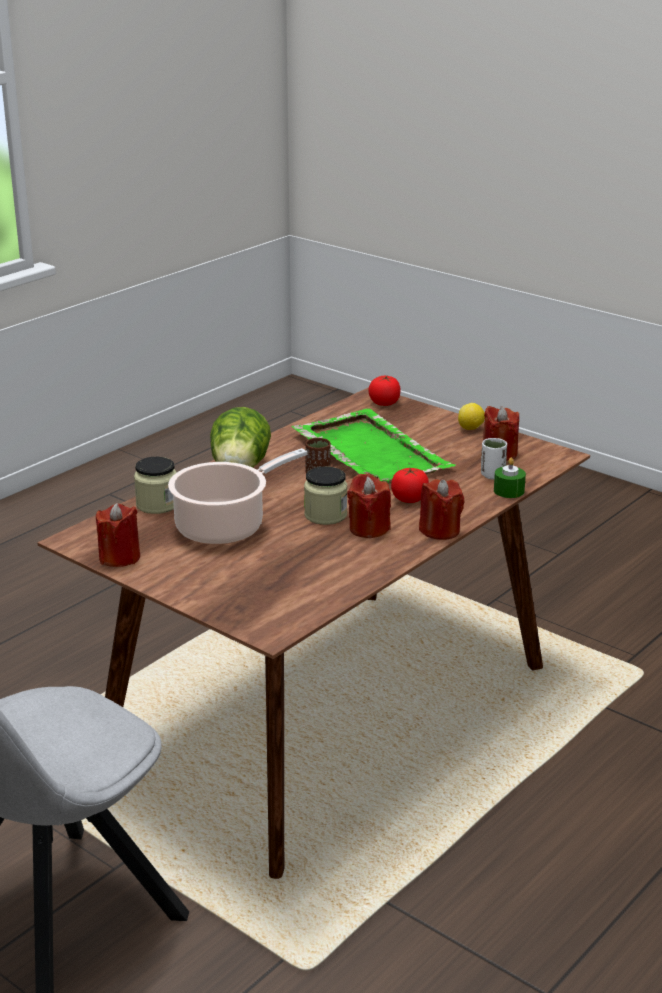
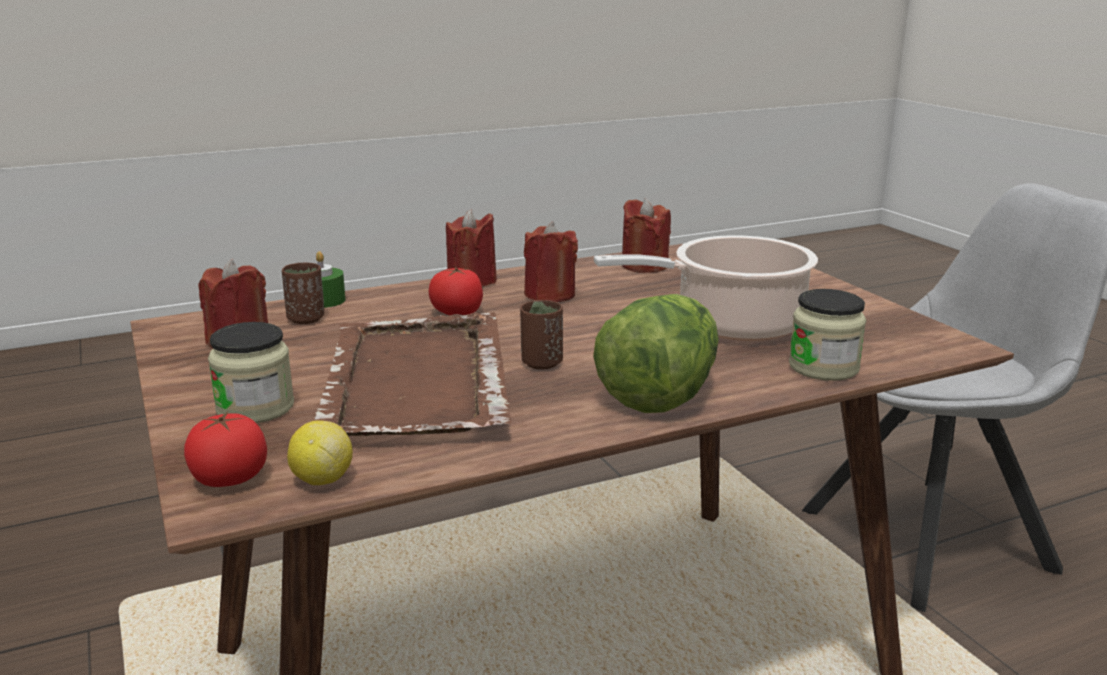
camera: 155 degrees left, 5 degrees down
(119, 558) = (885, 317): red candle -> red candle (644, 265)
(325, 515) = (586, 315): jar -> jar (255, 408)
(370, 452) = (415, 382): green tray -> brown tray
(471, 429) = (194, 387): lemon -> lemon (322, 479)
(492, 475) = (306, 319): white cup -> brown cup

